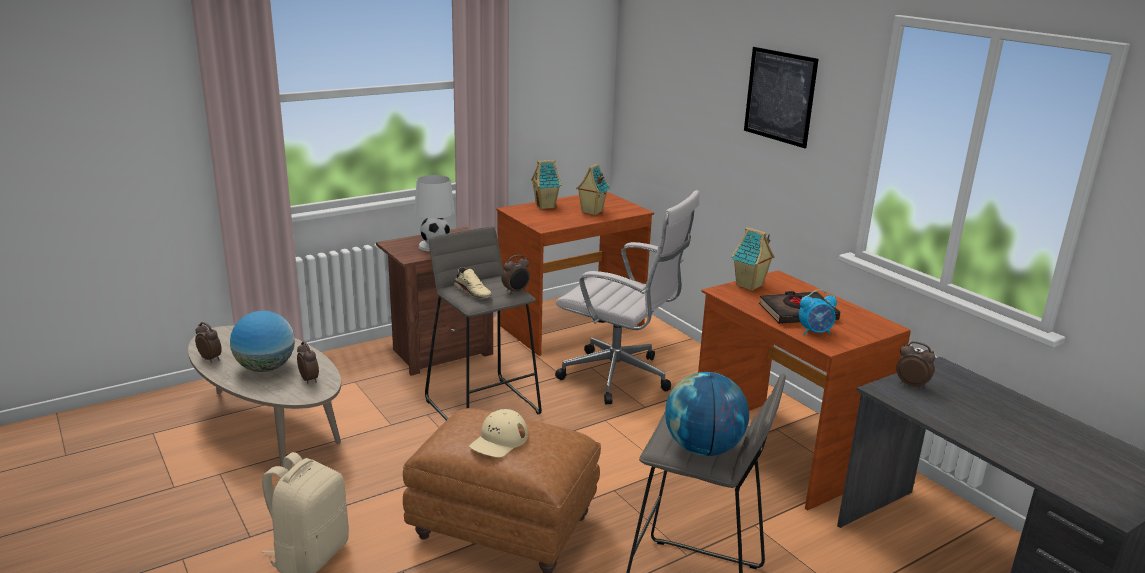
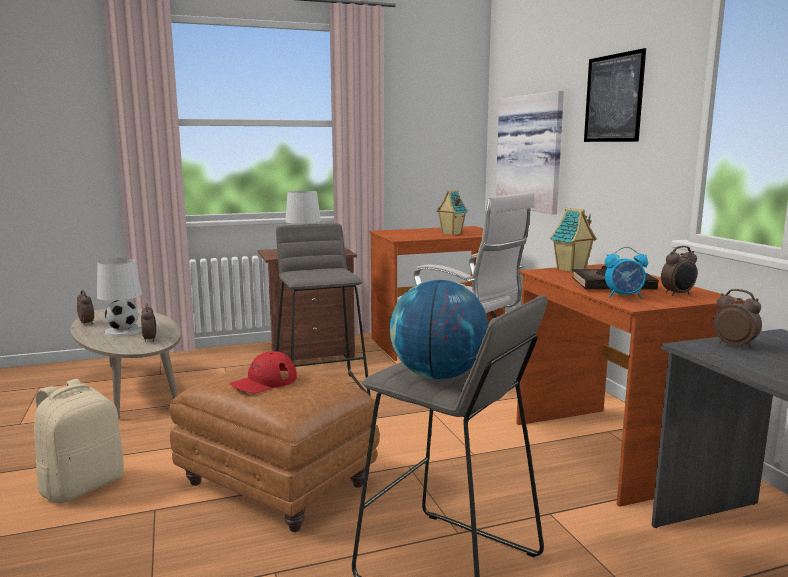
camera: 15 degrees right, 10 degrees down
(265, 368) = (123, 331): globe -> white table lamp
(474, 292) = (307, 273): beige shoe -> none
(499, 440) = (264, 382): beige cap -> red cap
(516, 292) = (345, 274): alarm clock -> alarm clock (678, 294)
(546, 206) = (413, 230): toy house -> none
(677, 122) = (532, 152): none -> picture

